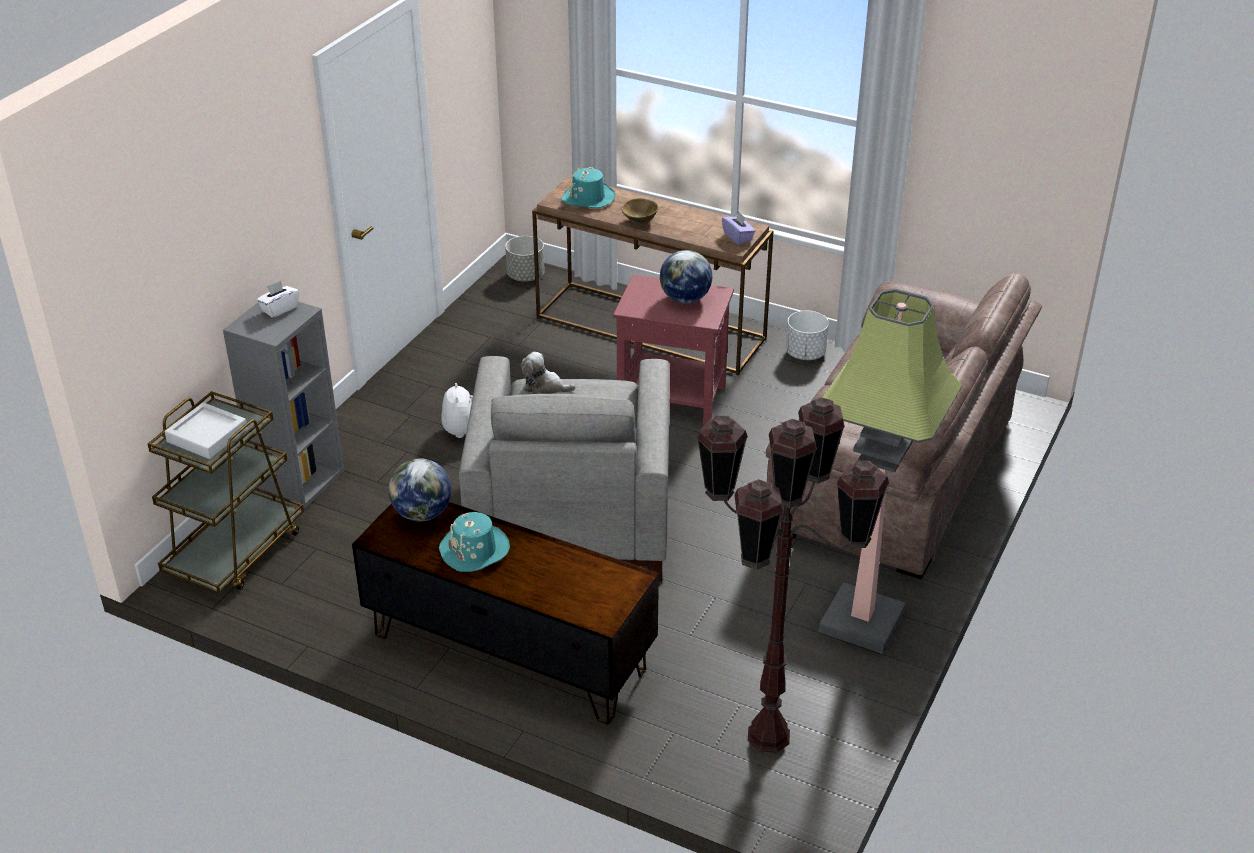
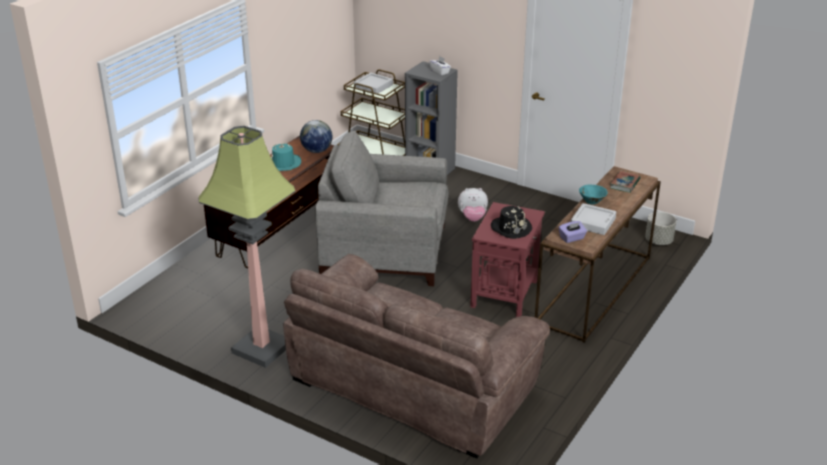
camera: 95 degrees right, 5 degrees down
(544, 387) = (431, 189): plush toy -> none
(588, 198) = (624, 184): turquoise hat -> book
(640, 221) = (592, 201): brown bowl -> turquoise bowl
(685, 299) = (511, 228): globe -> black hat
(695, 222) = (593, 222): none -> grey tray
(768, 735) = (186, 304): brown floor lamp -> none
(805, 353) = (564, 360): white planter -> none

